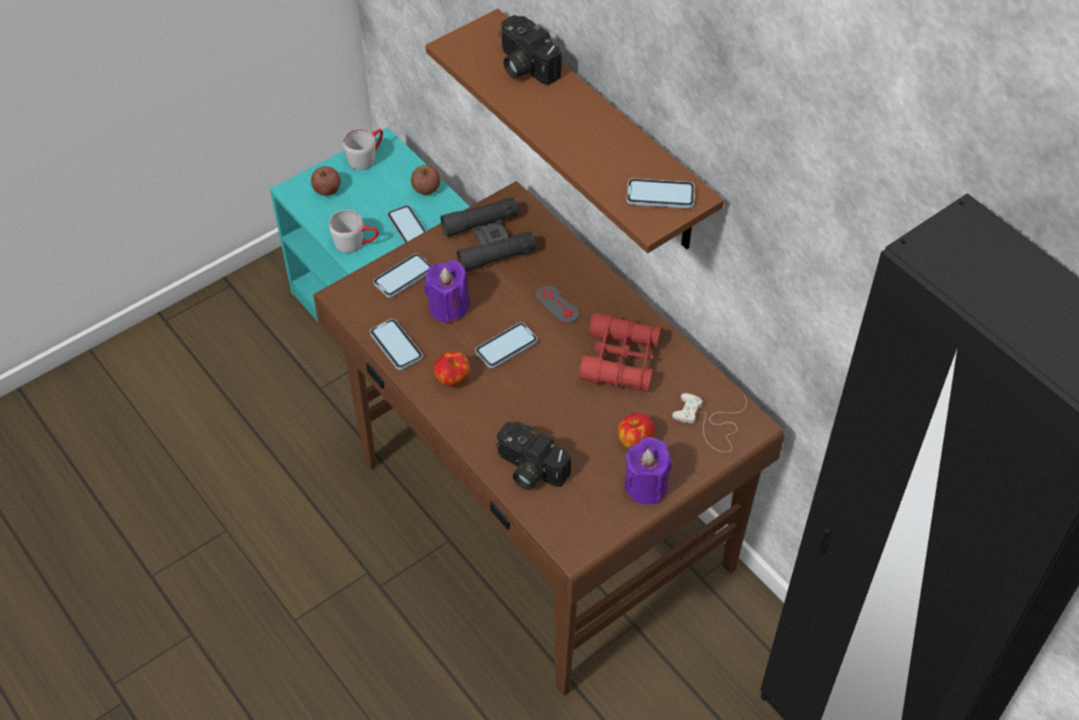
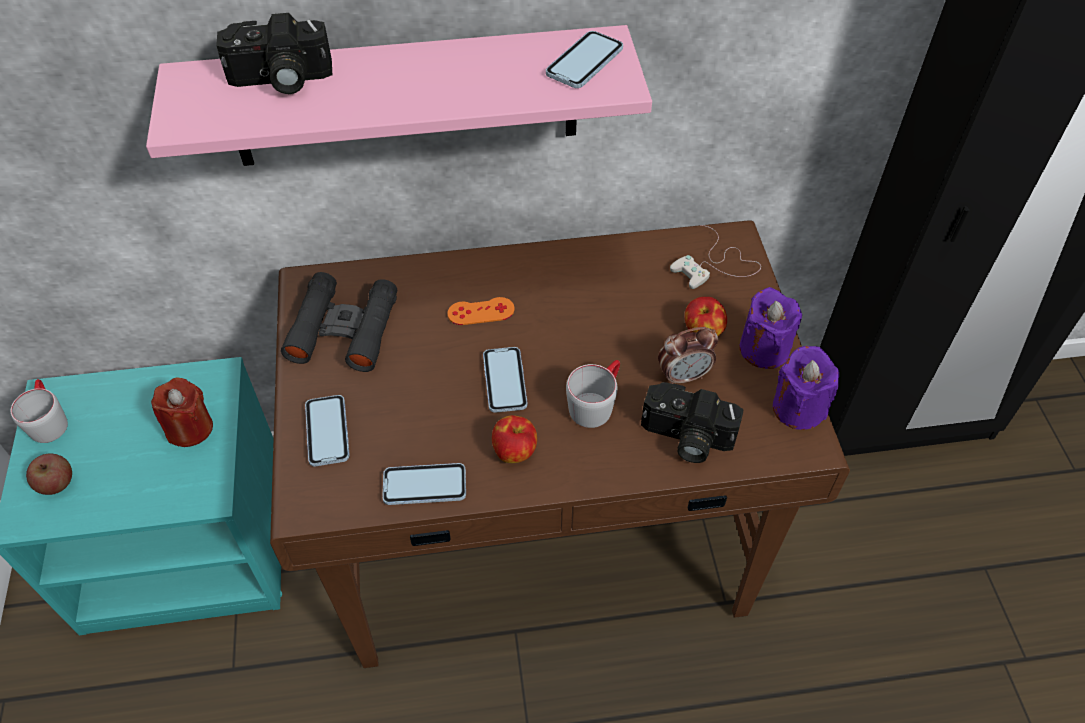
camera: 60 degrees left, 0 degrees up
(356, 243) = (164, 490): grey mug -> grey mug (596, 402)
(408, 227) = (190, 428): phone -> red candle
(426, 189) = (152, 386): apple -> none
(448, 307) = (408, 408): purple candle -> purple candle (798, 408)
(528, 469) = (685, 438): camera -> camera turned 45 degrees clockwise
(557, 304) = (481, 311): grey game controller -> orange game controller
(583, 446) = (683, 376): none -> alarm clock
(603, 135) = (405, 98): brown shelf -> pink shelf
(620, 360) = (591, 295): red binoculars -> none

